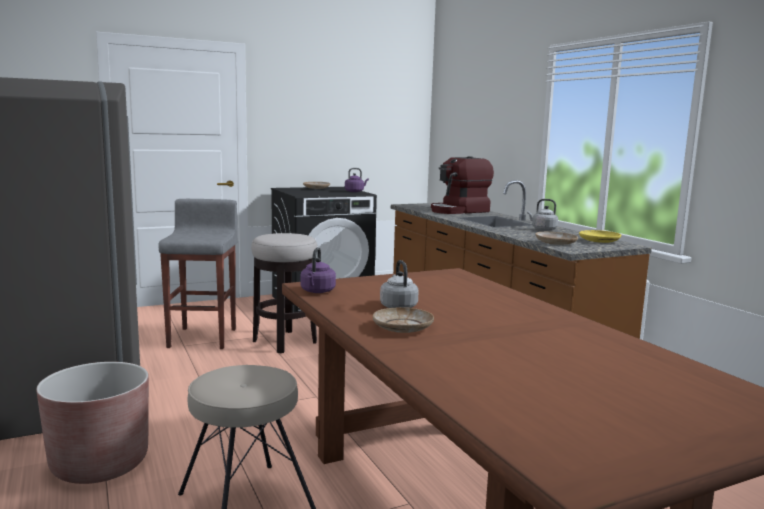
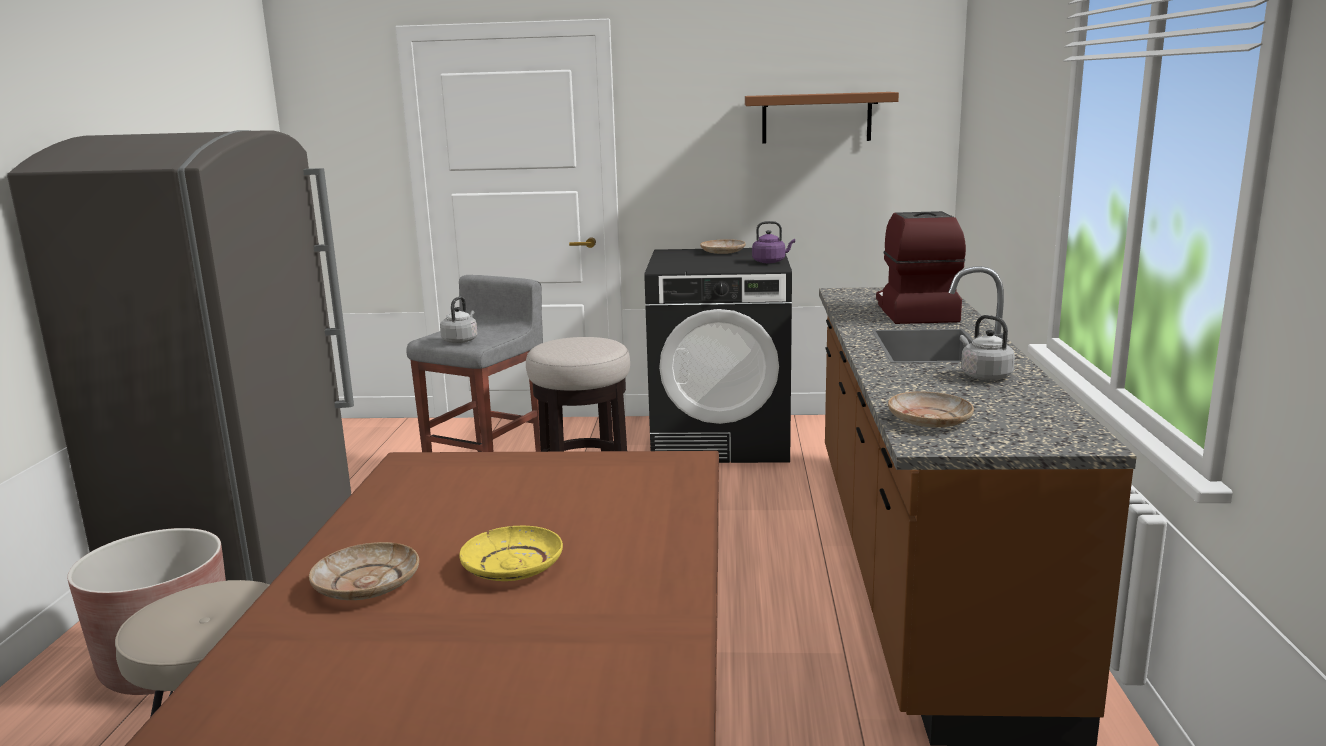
camera: 30 degrees right, 5 degrees up
(317, 291) = (399, 478): purple kettle -> none
(361, 112) = (816, 118): none -> brown shelf
(398, 306) = (449, 532): grey kettle -> grey kettle (461, 340)
(459, 211) = (914, 312): coffee machine -> coffee machine turned 90 degrees clockwise
(599, 241) = (1043, 423): yellow plate -> yellow plate (512, 566)

